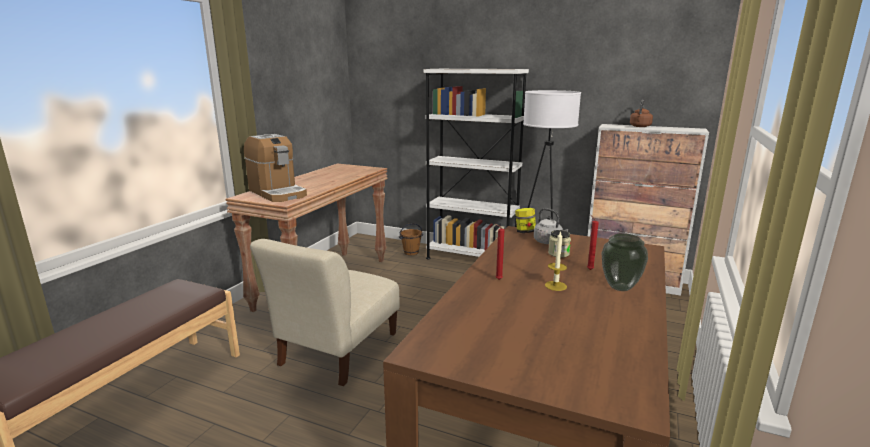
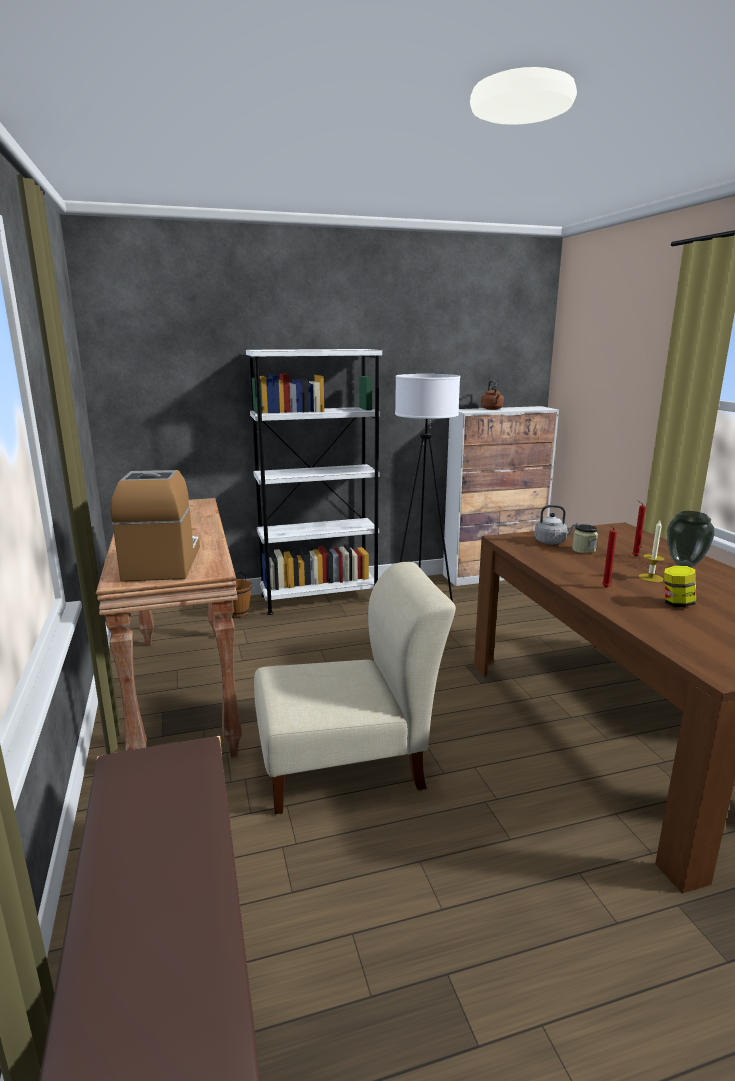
camera: 40 degrees left, 0 degrees up
(277, 193) = (163, 563): coffee machine -> coffee machine turned 105 degrees counterclockwise
(336, 352) = (348, 764): beige chair -> beige chair turned 90 degrees counterclockwise
(525, 232) = (511, 538): jar -> jar (677, 604)

